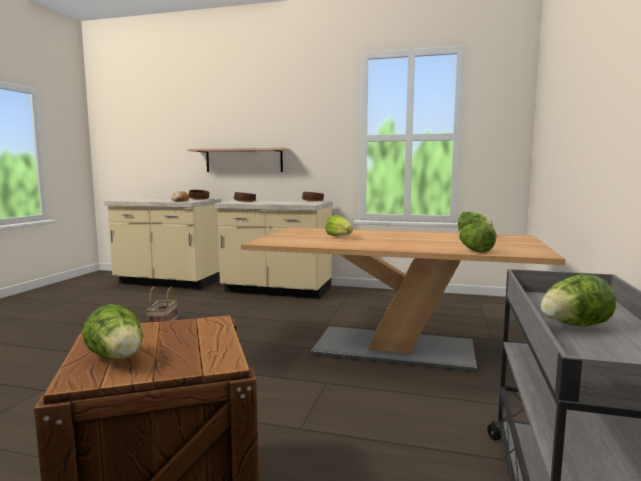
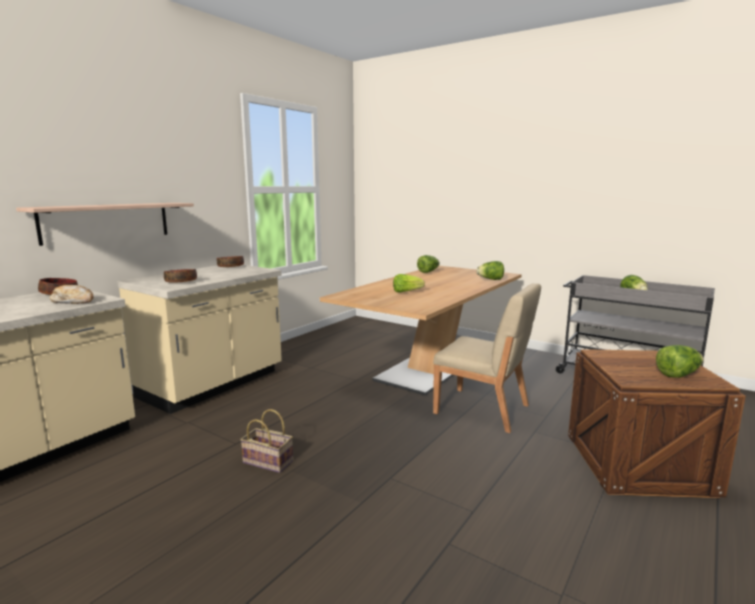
camera: 70 degrees left, 5 degrees up
(294, 386) = (483, 409): none -> beige chair

